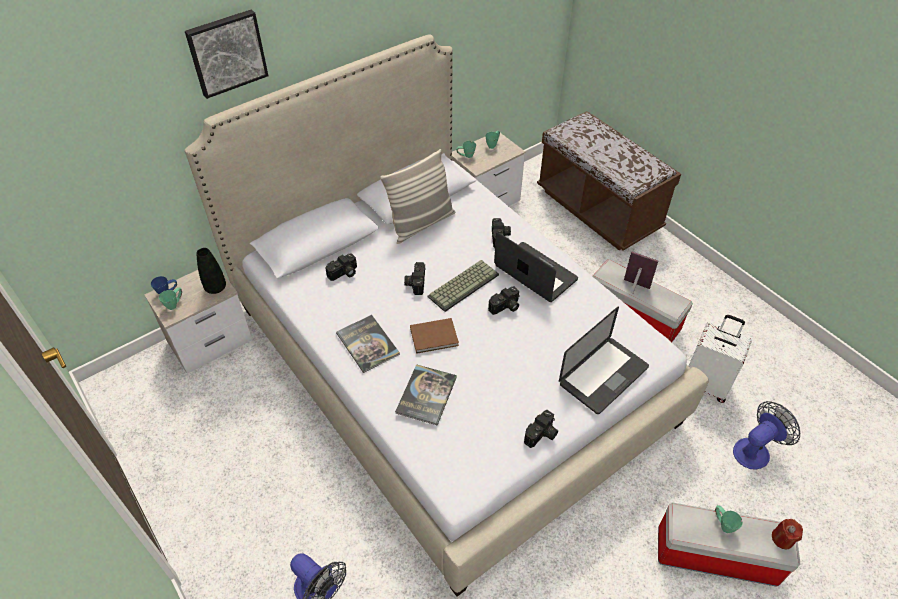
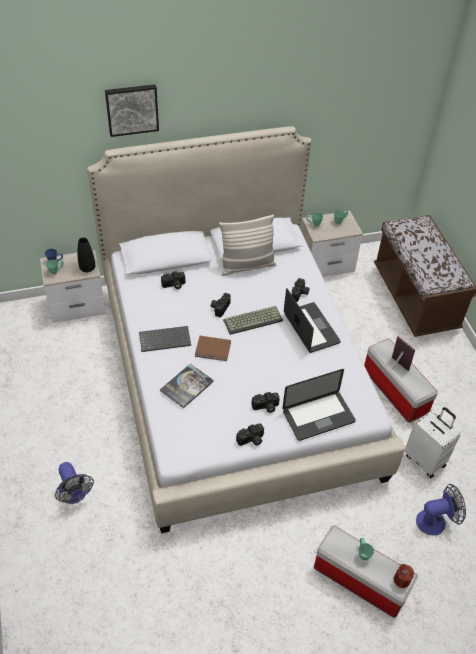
camera: 20 degrees right, 0 degrees up
(367, 344) = (165, 339): book -> keyboard
(505, 307) = (275, 345): camera -> camera (265, 407)

